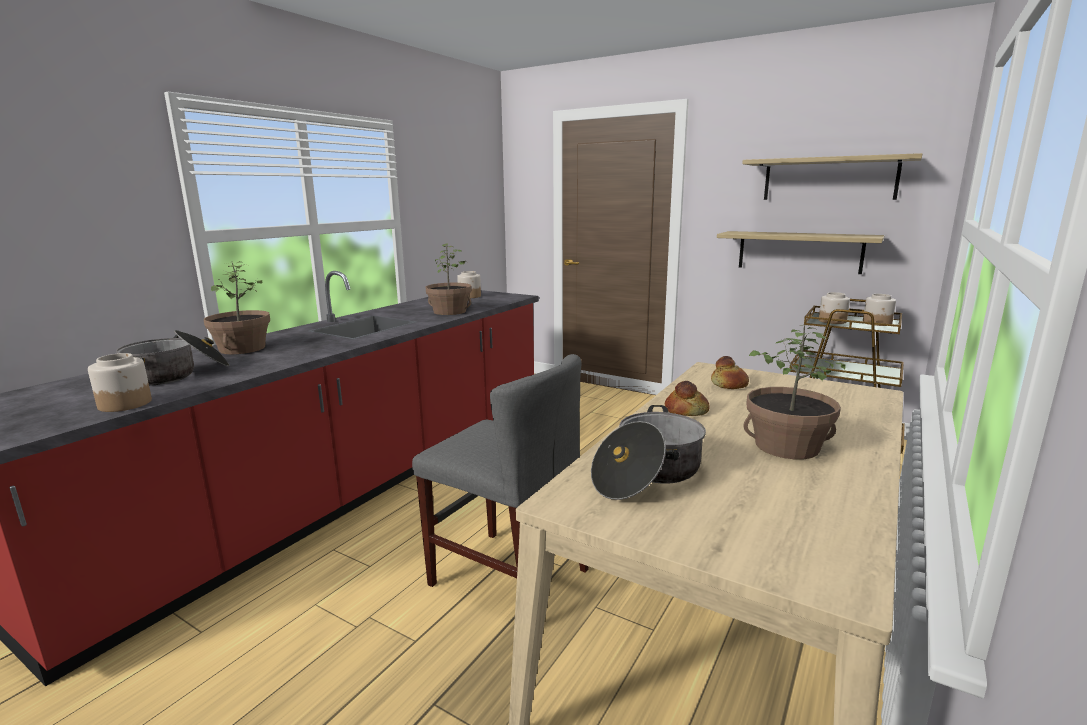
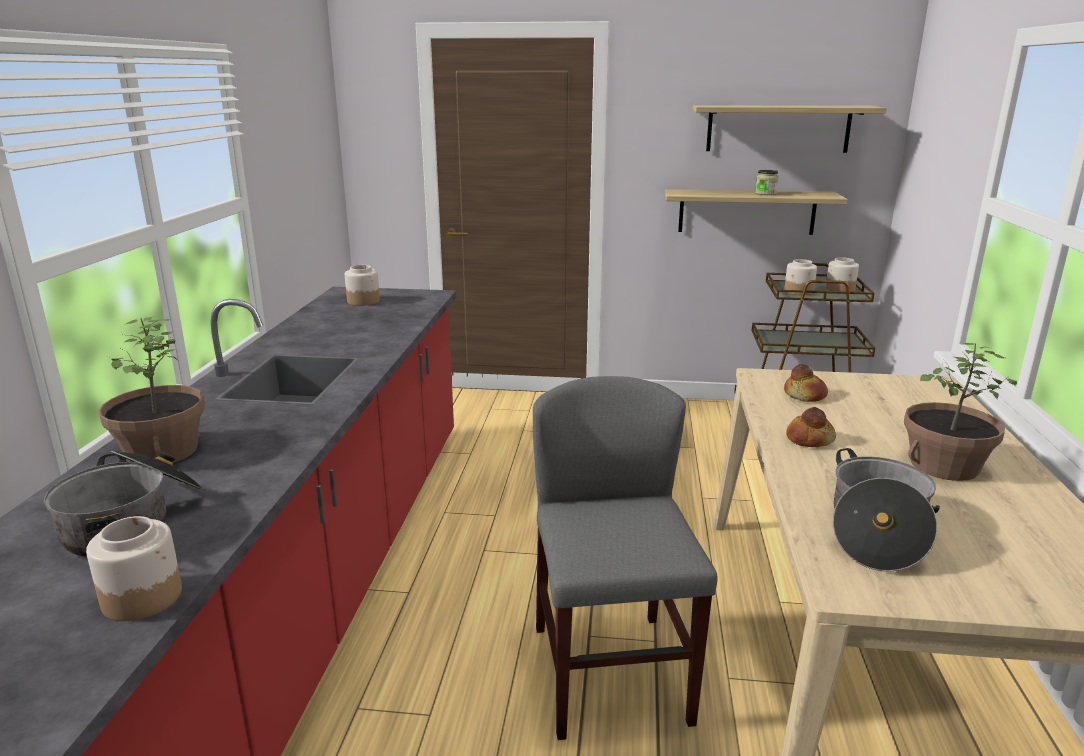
camera: 25 degrees left, 5 degrees up
(449, 312) = (378, 334): potted plant -> none
(508, 577) = (610, 673): grey chair -> grey chair turned 105 degrees counterclockwise
(809, 234) = (765, 193): none -> jar

